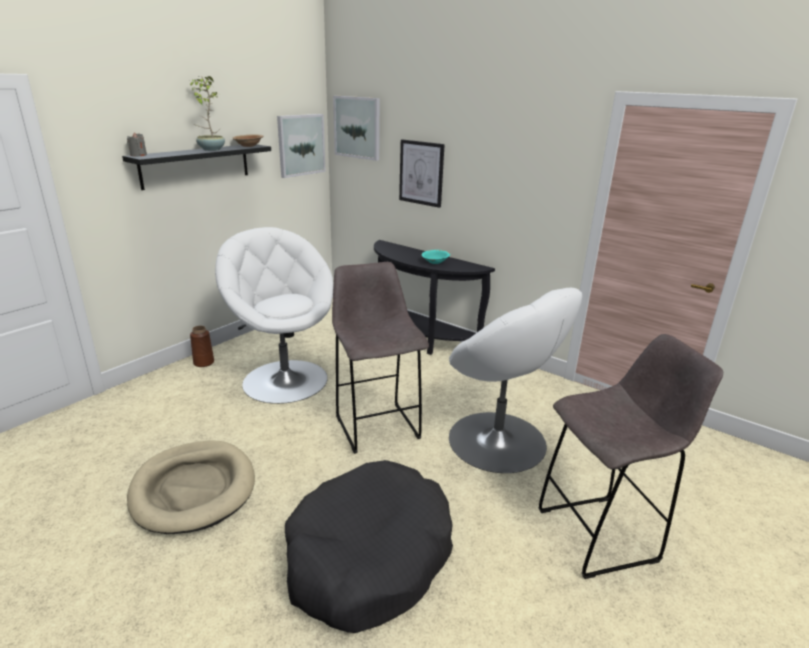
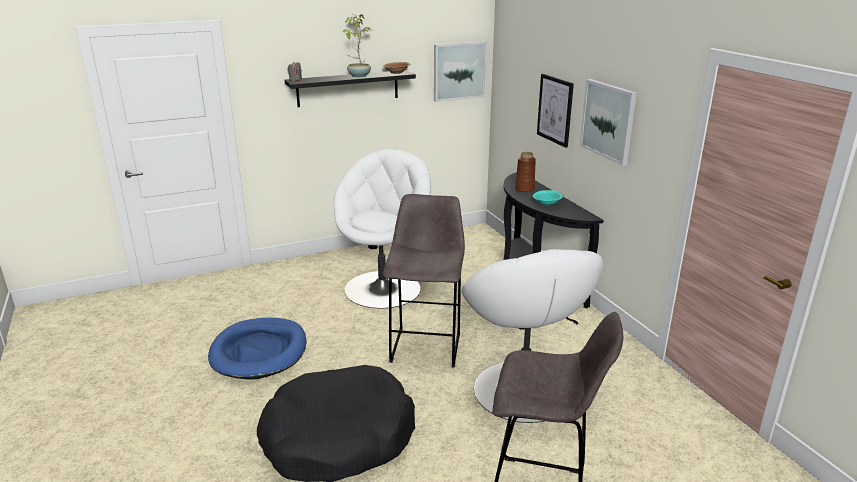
camera: 30 degrees right, 0 degrees up
(194, 489) = (259, 351): beige dog bed -> blue dog bed
(203, 362) = (332, 259): brown vase -> brown vase (524, 189)
(285, 379) = (383, 288): white armchair -> white armchair turned 45 degrees clockwise
(357, 127) = (512, 57): picture -> picture (608, 120)

